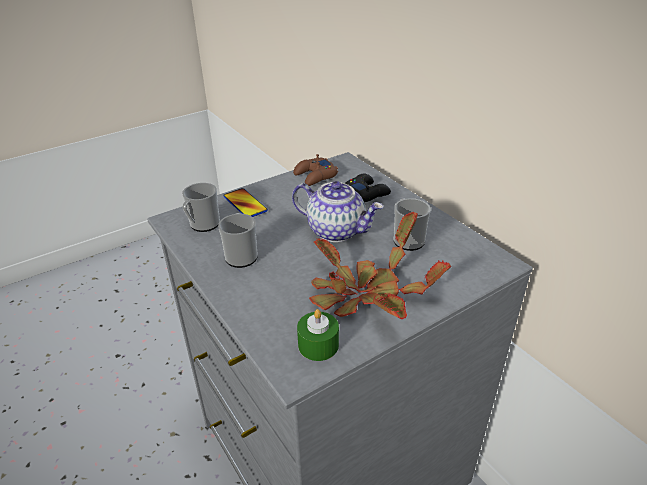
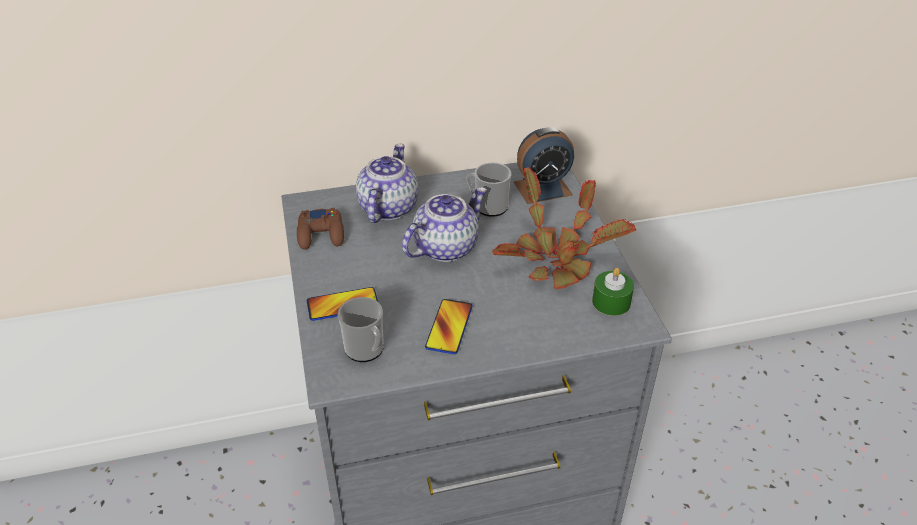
camera: 70 degrees left, 5 degrees up
(241, 255) = (449, 327): mug -> phone
(366, 193) = (387, 207): black game controller -> teapot
(463, 264) = (542, 188): none -> alarm clock

